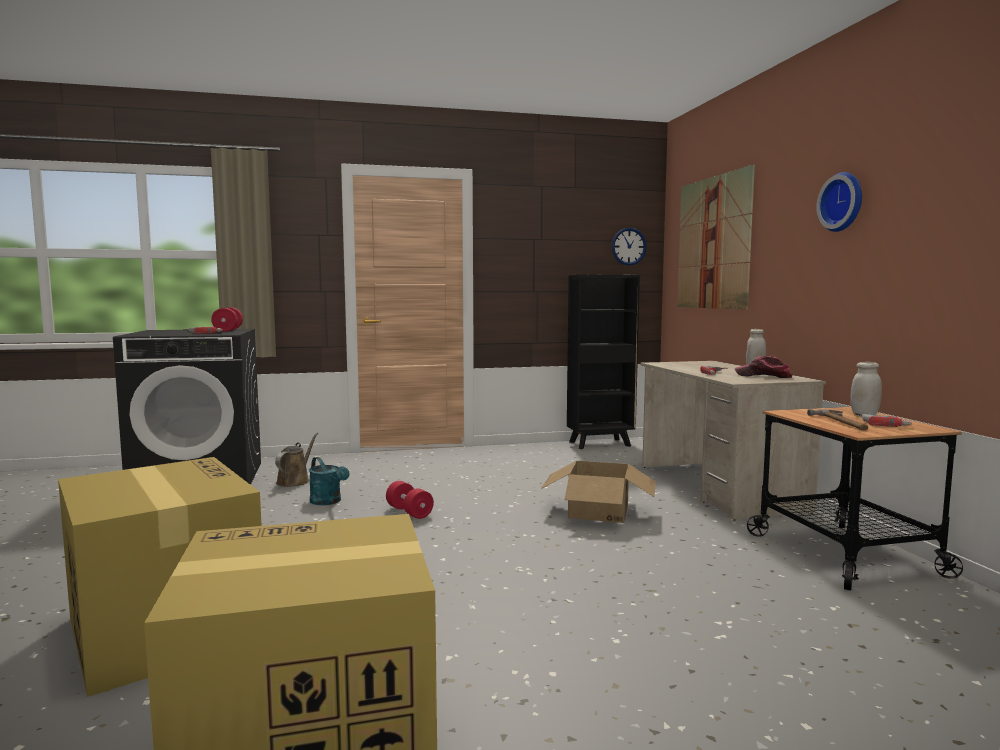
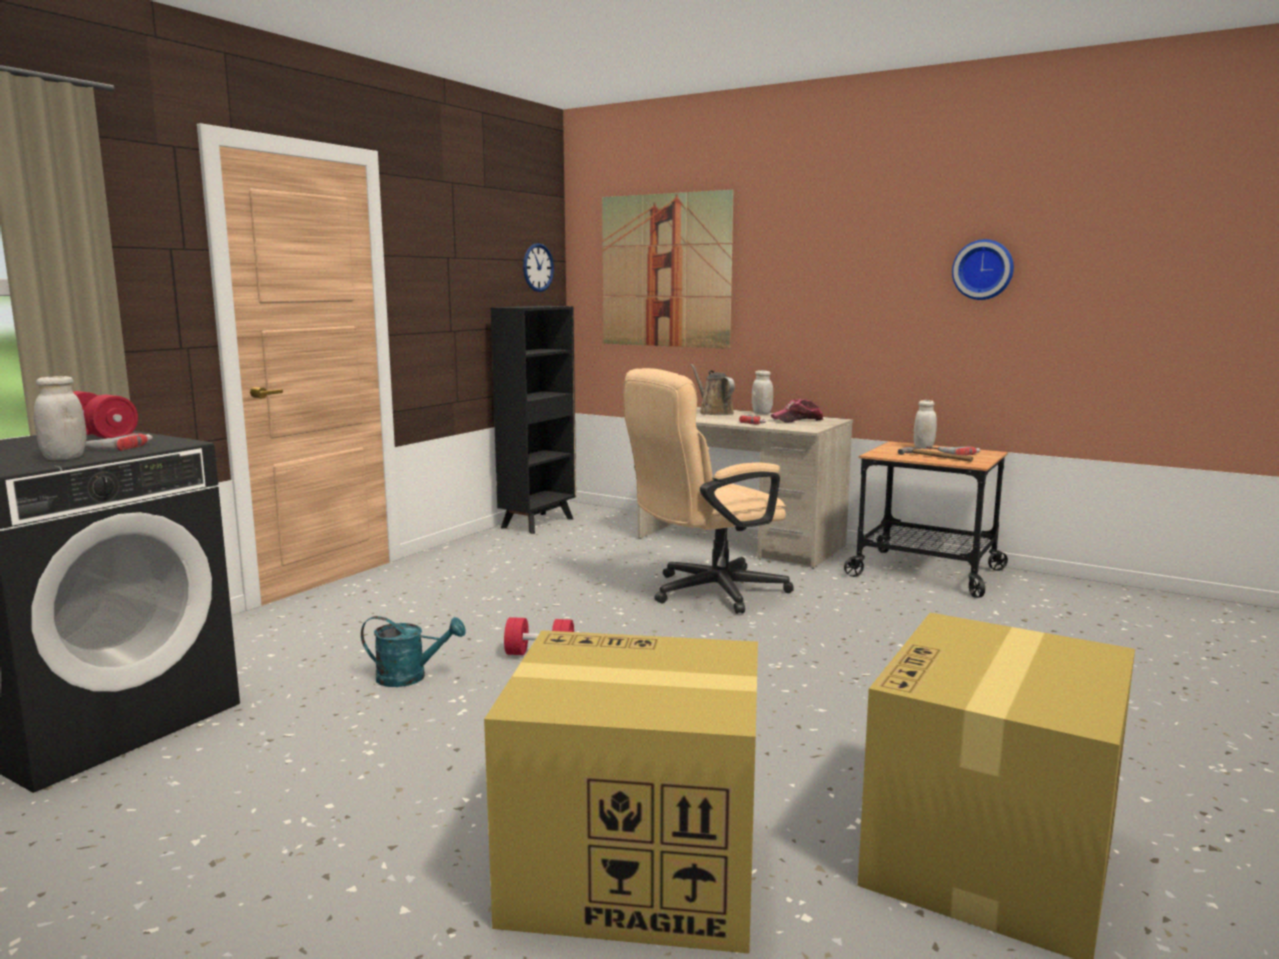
camera: 45 degrees left, 5 degrees up
(169, 334) = (64, 458): none -> white jar
(295, 481) = (280, 670): brown watering can -> brown watering can (714, 412)
(598, 511) = (706, 593): cardboard box -> beige office chair
(843, 202) = (864, 247): wall clock -> wall clock (983, 269)

